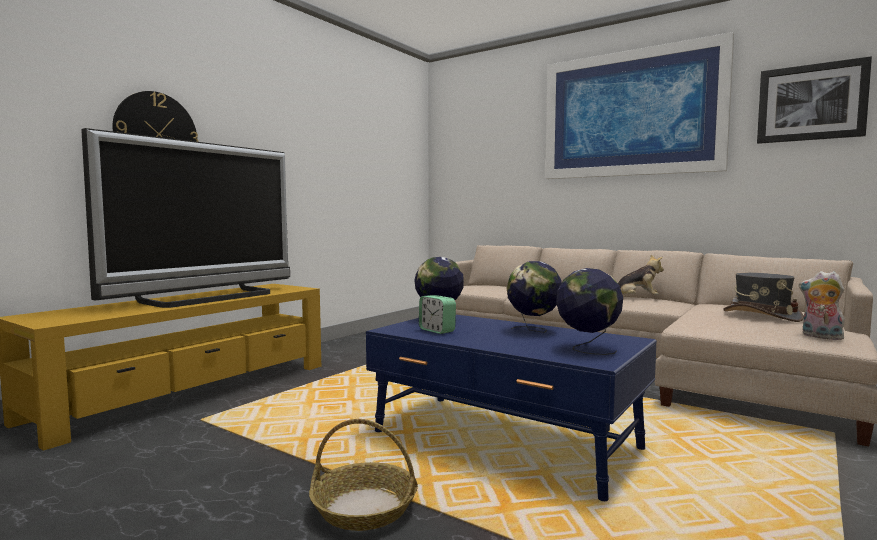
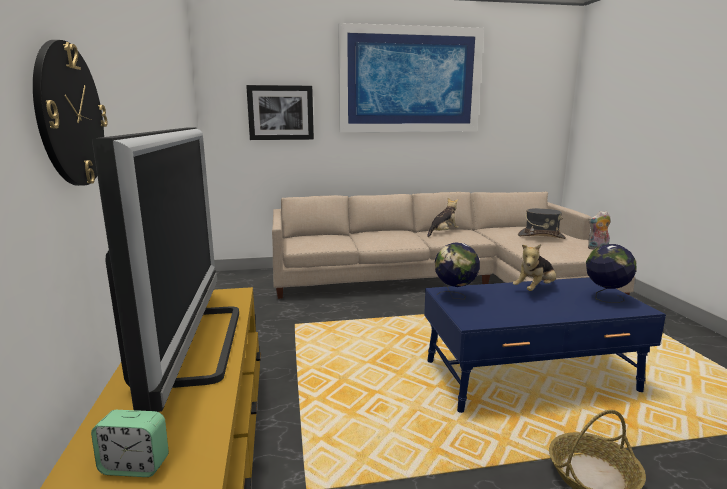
camera: 45 degrees left, 10 degrees up
(437, 330) = (498, 311): alarm clock -> alarm clock (135, 466)
(533, 330) = (535, 289): globe -> plush toy
(811, 102) = (522, 87): picture -> picture (280, 113)

